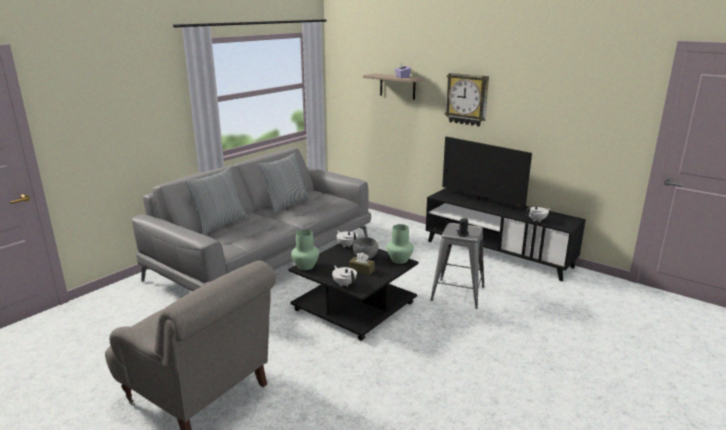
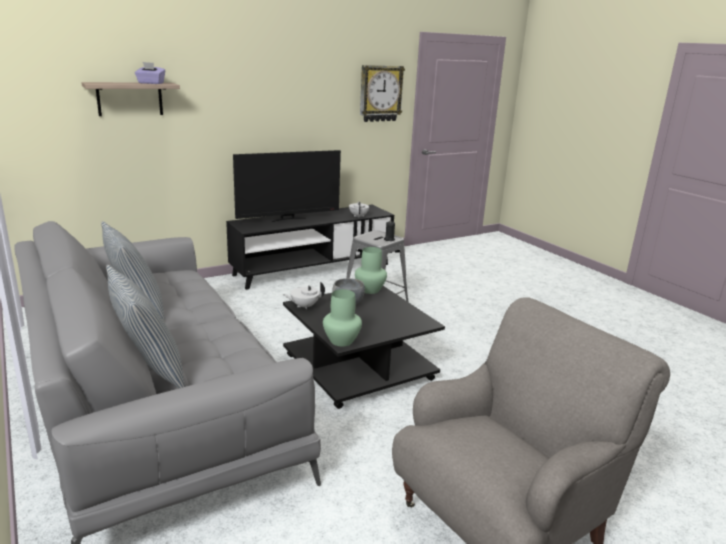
camera: 70 degrees left, 0 degrees up
(344, 284) = (407, 328): white teapot -> none
(361, 270) = (378, 312): brown tissue box -> none
(467, 99) = (240, 104): wall clock -> wall clock (380, 93)

